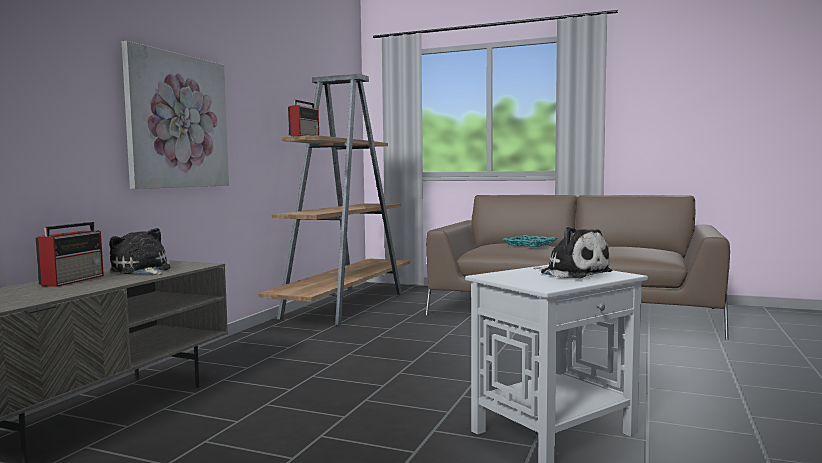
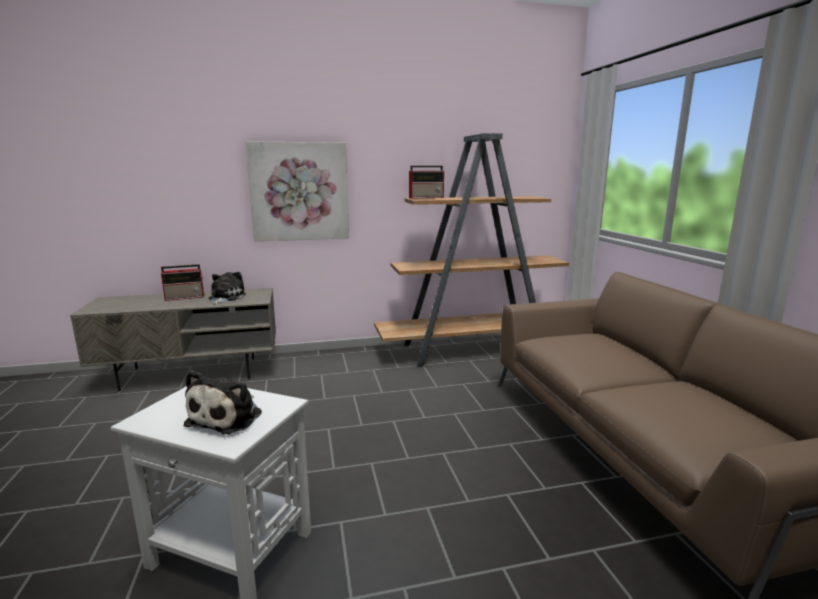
camera: 55 degrees right, 10 degrees up
(530, 244) = (601, 352): turquoise tray -> none

